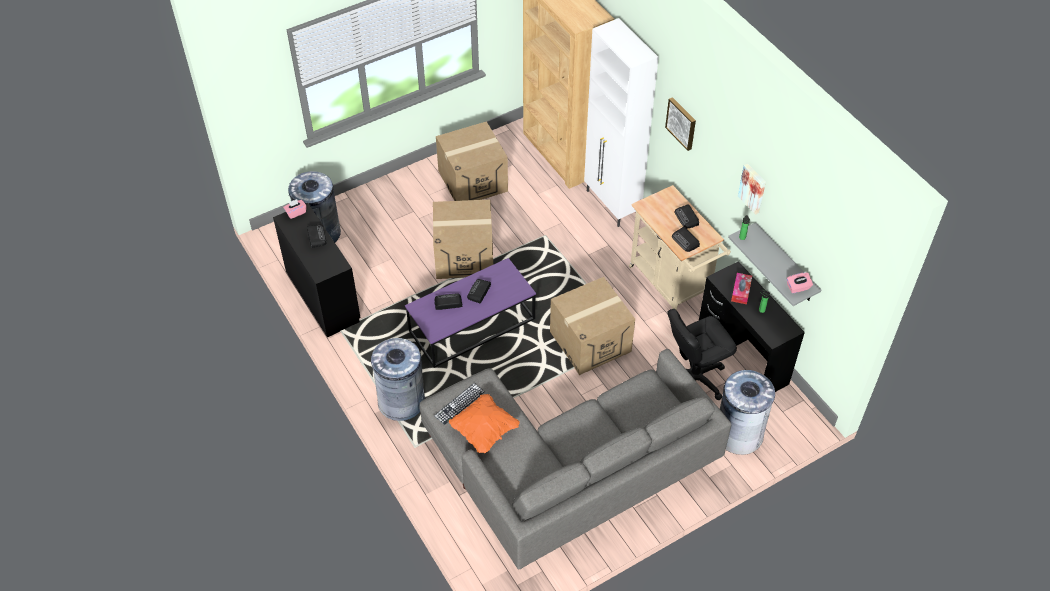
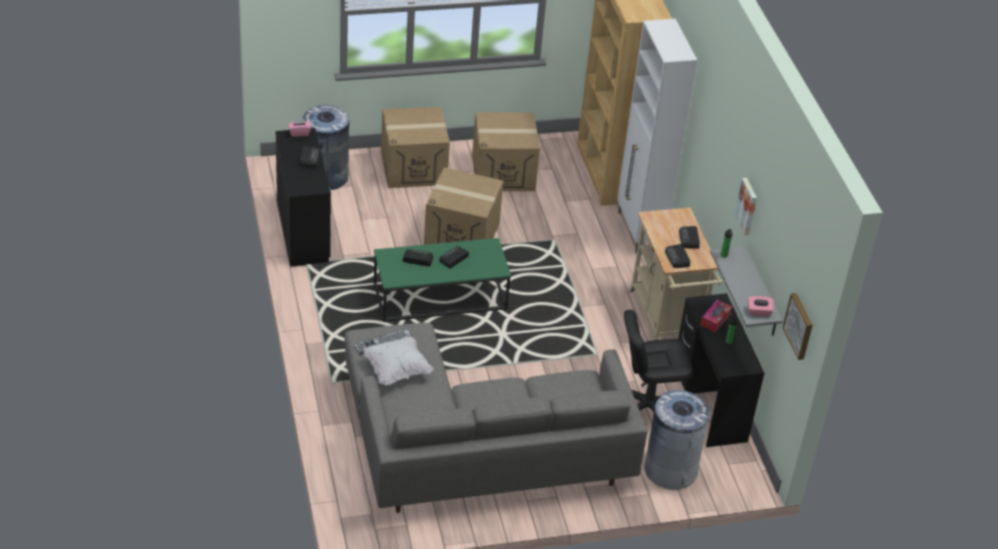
camera: 15 degrees right, 10 degrees down
(401, 401) = (337, 341): grey trash can -> none
(472, 325) = (440, 296): purple coffee table -> green coffee table
(484, 430) = (397, 370): orange pillow -> white pillow
(590, 341) = (555, 344): cardboard box -> cardboard box (414, 168)
(682, 123) = (707, 136): picture -> picture (800, 326)

